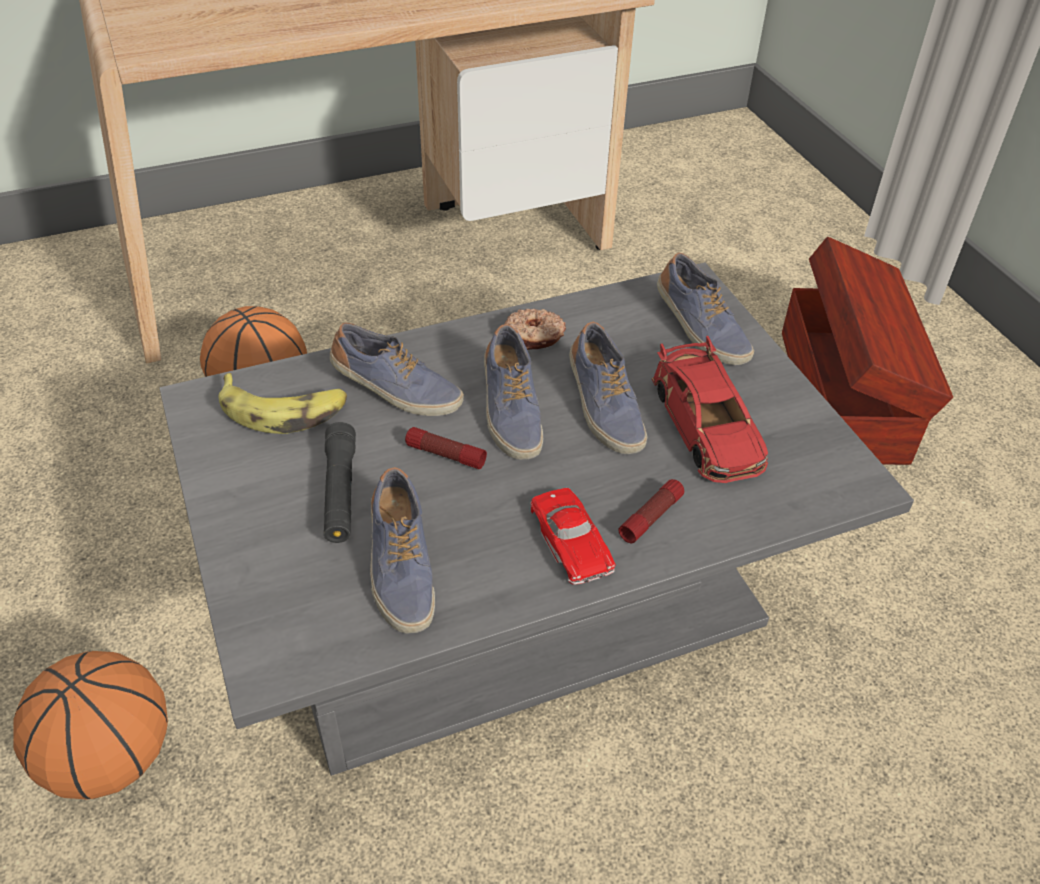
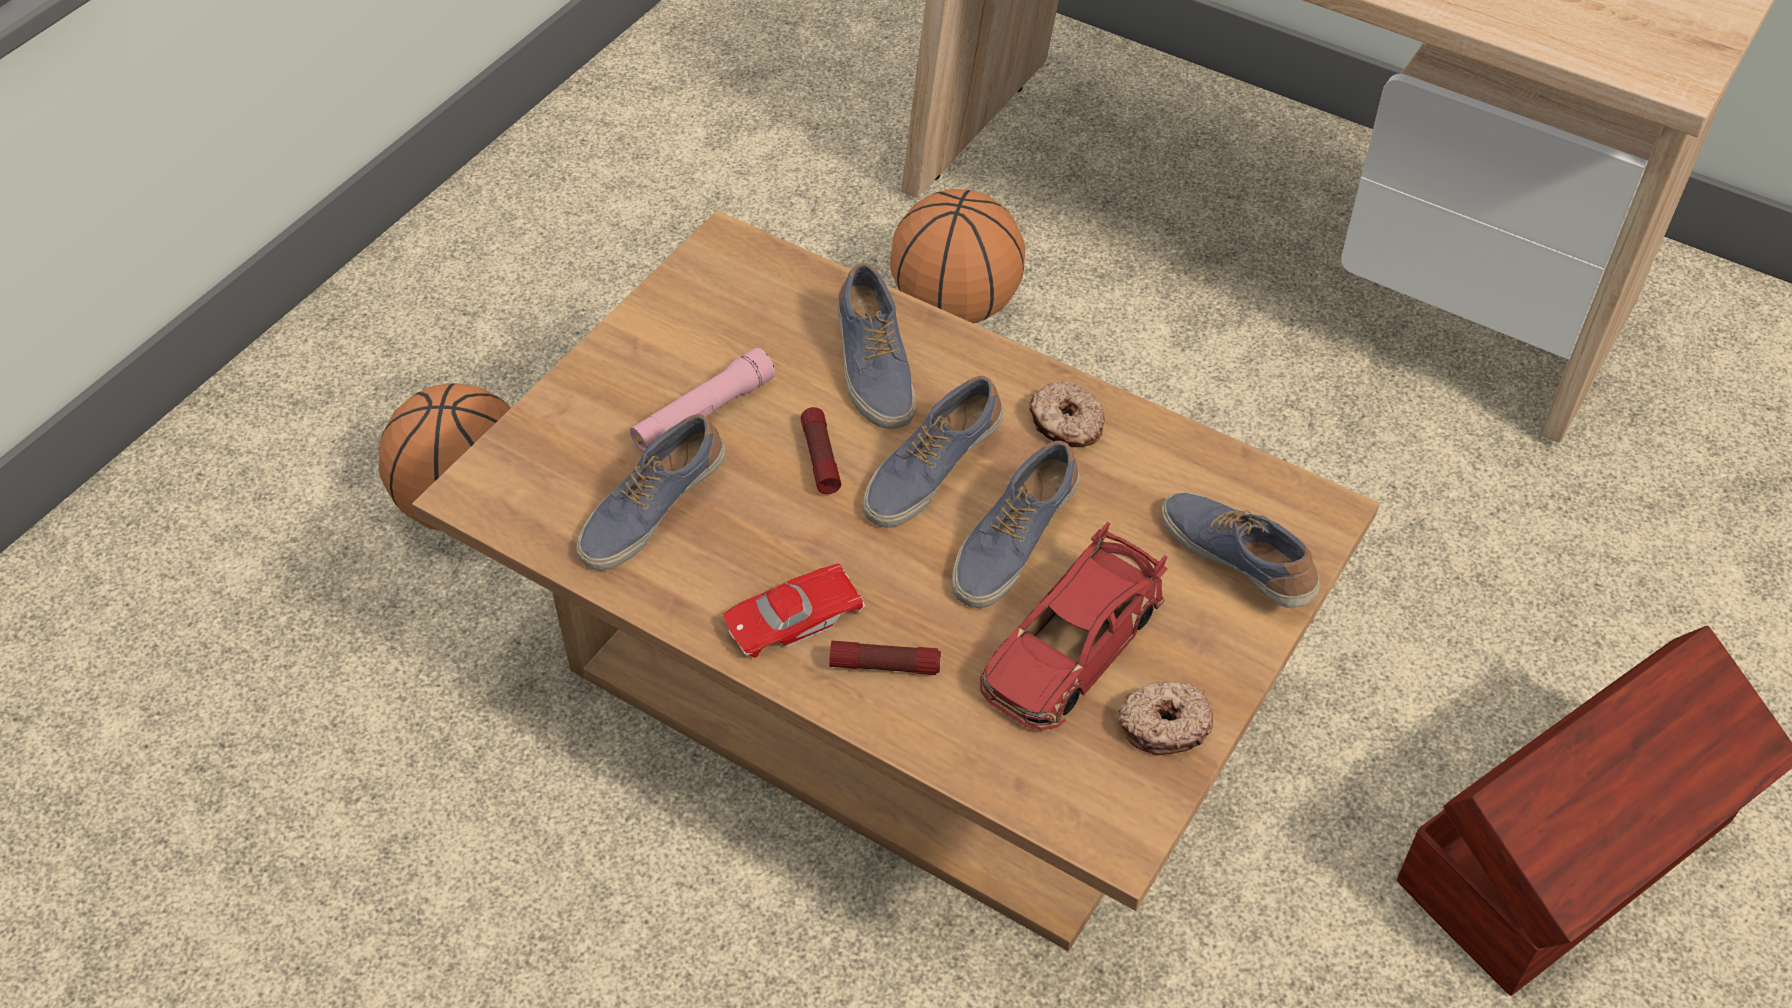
camera: 55 degrees right, 5 degrees up
(284, 410) = (768, 309): banana -> none
(340, 492) = (703, 413): black flashlight -> pink flashlight
(515, 596) = (895, 687): grey coffee table -> brown coffee table
(571, 541) = (794, 617): red toy car -> red toy car turned 150 degrees counterclockwise
(700, 329) = (1237, 560): shoe -> shoe turned 120 degrees clockwise
(795, 420) = (1163, 724): none -> donut

